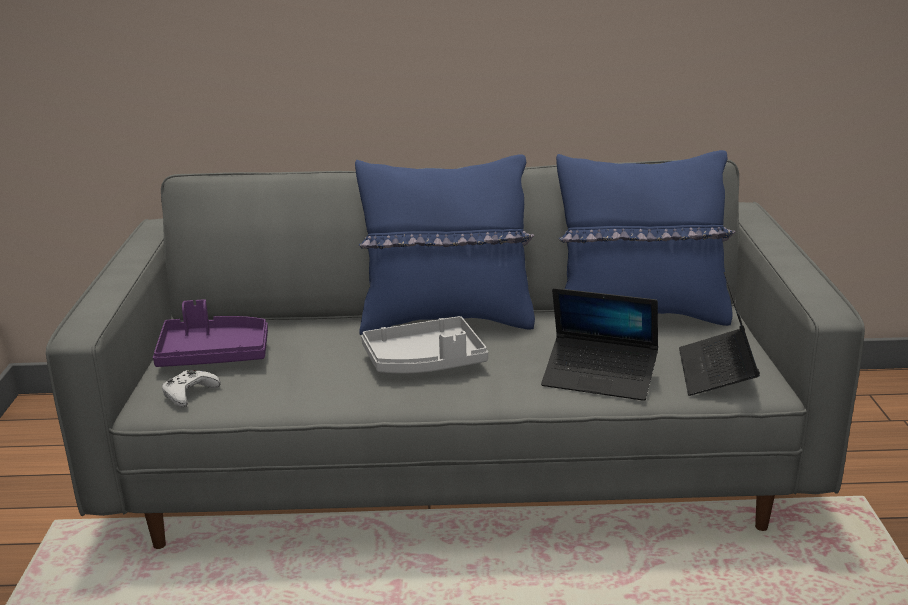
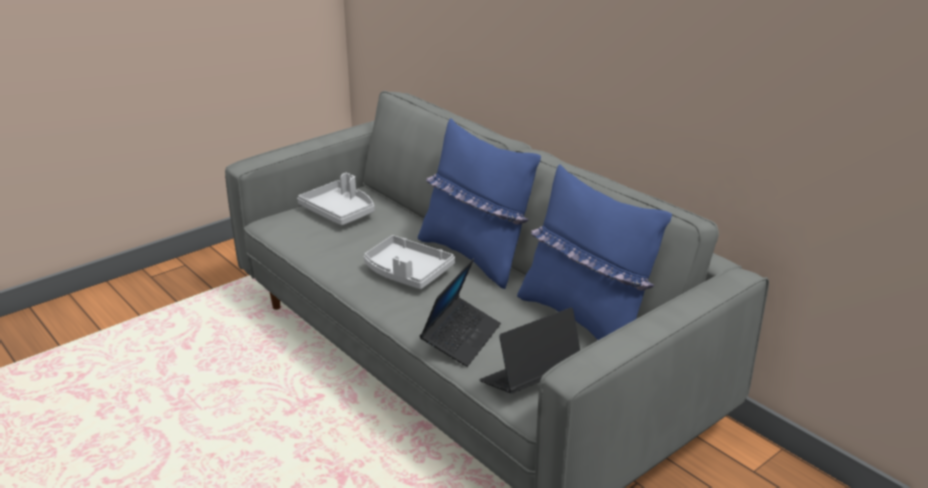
camera: 50 degrees right, 5 degrees up
(189, 394) = (291, 226): white game controller -> none
(214, 355) = (340, 212): purple tray -> grey tray
(600, 378) = (461, 338): laptop -> laptop turned 135 degrees counterclockwise

